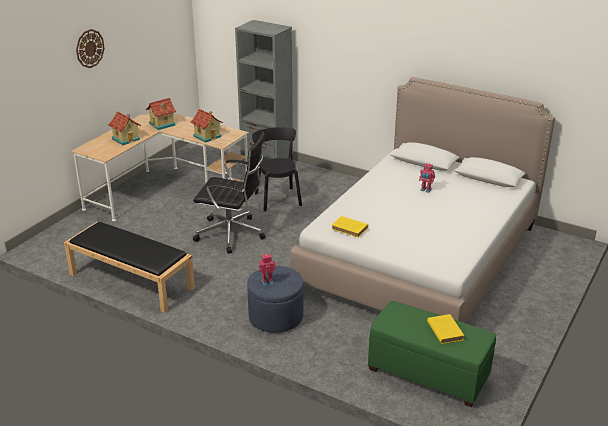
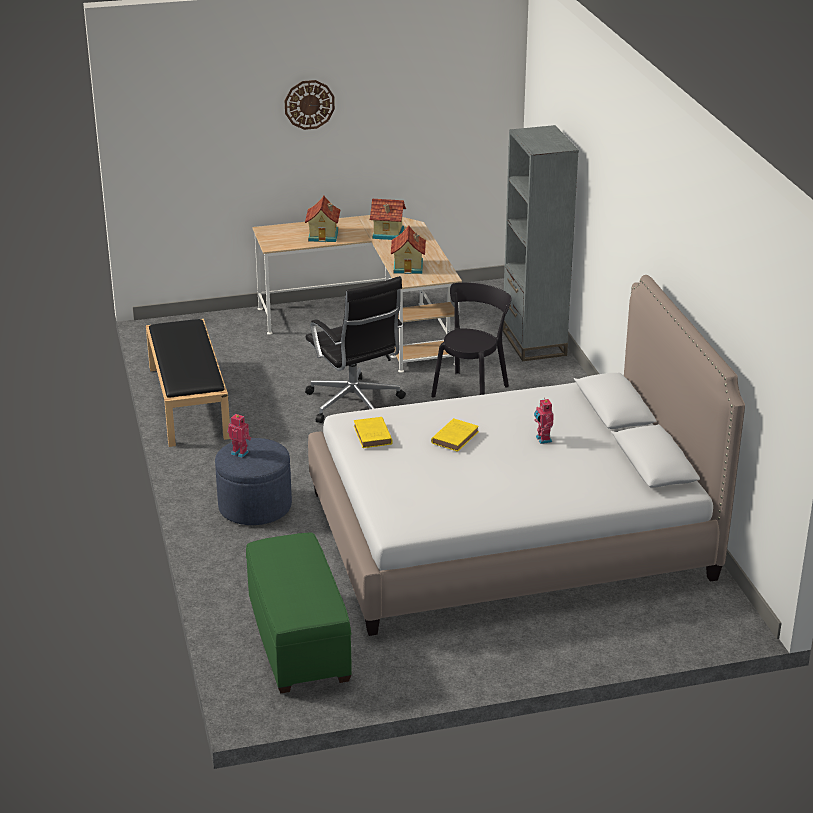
camera: 45 degrees right, 0 degrees up
(444, 330) = (302, 585): yellow book -> yellow book (455, 437)

